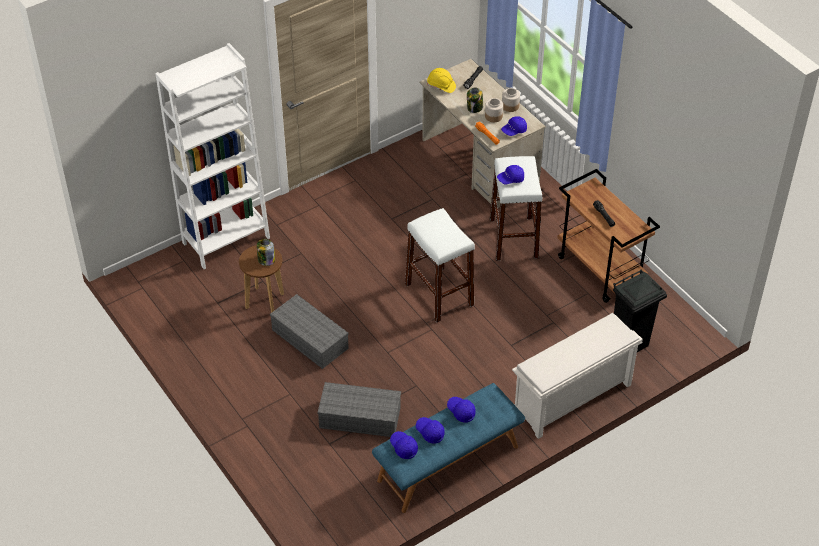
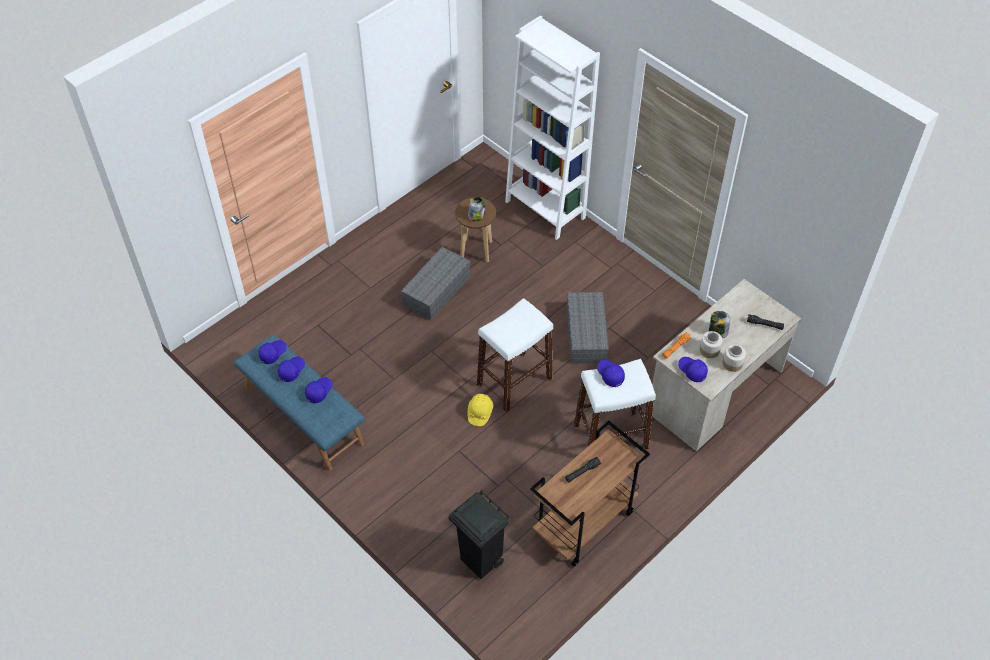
camera: 80 degrees right, 5 degrees up
(358, 418) = (349, 341): grey storage box -> grey storage box (585, 334)
(441, 86) = (743, 298): yellow hard hat -> yellow hard hat (480, 412)
(572, 399) = (395, 512): white shoe rack -> none

